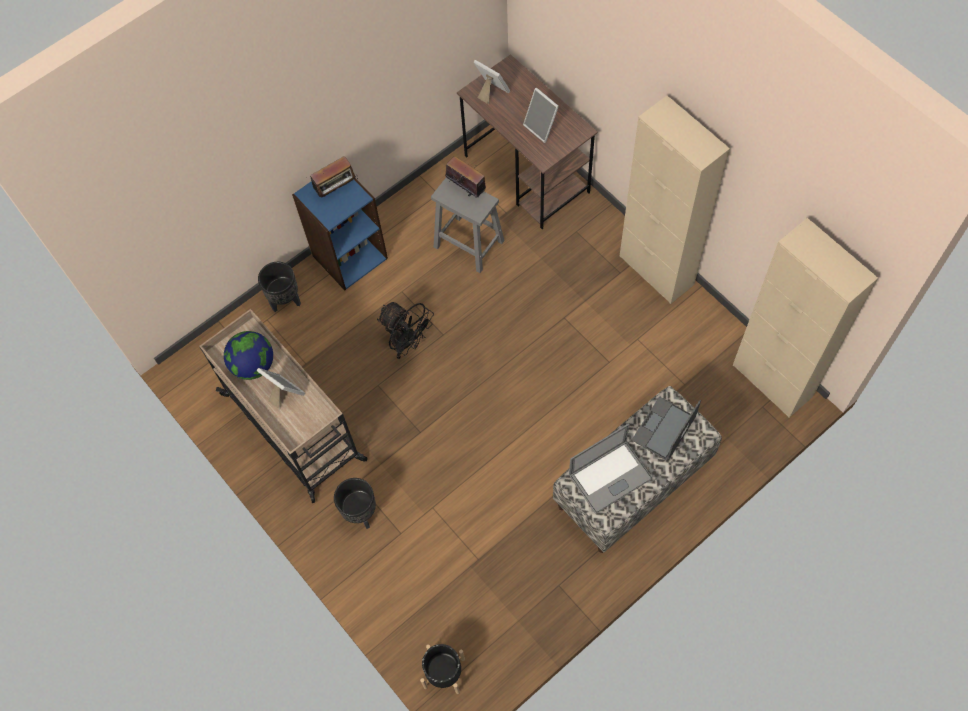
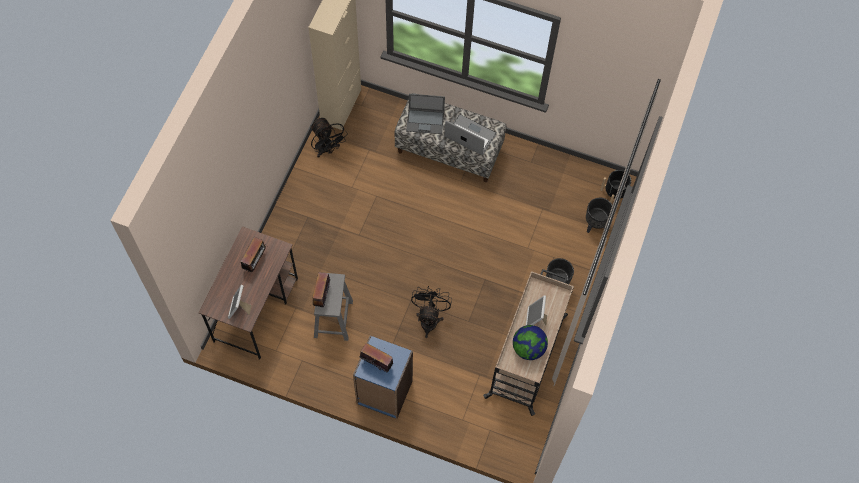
camera: 125 degrees left, 0 degrees up
(285, 301) = (441, 415): black planter -> black planter (594, 225)
(542, 128) = (255, 261): picture frame -> radio
(656, 270) = (295, 197): beige cabinet -> none
(709, 335) = (327, 149): none -> black fan

